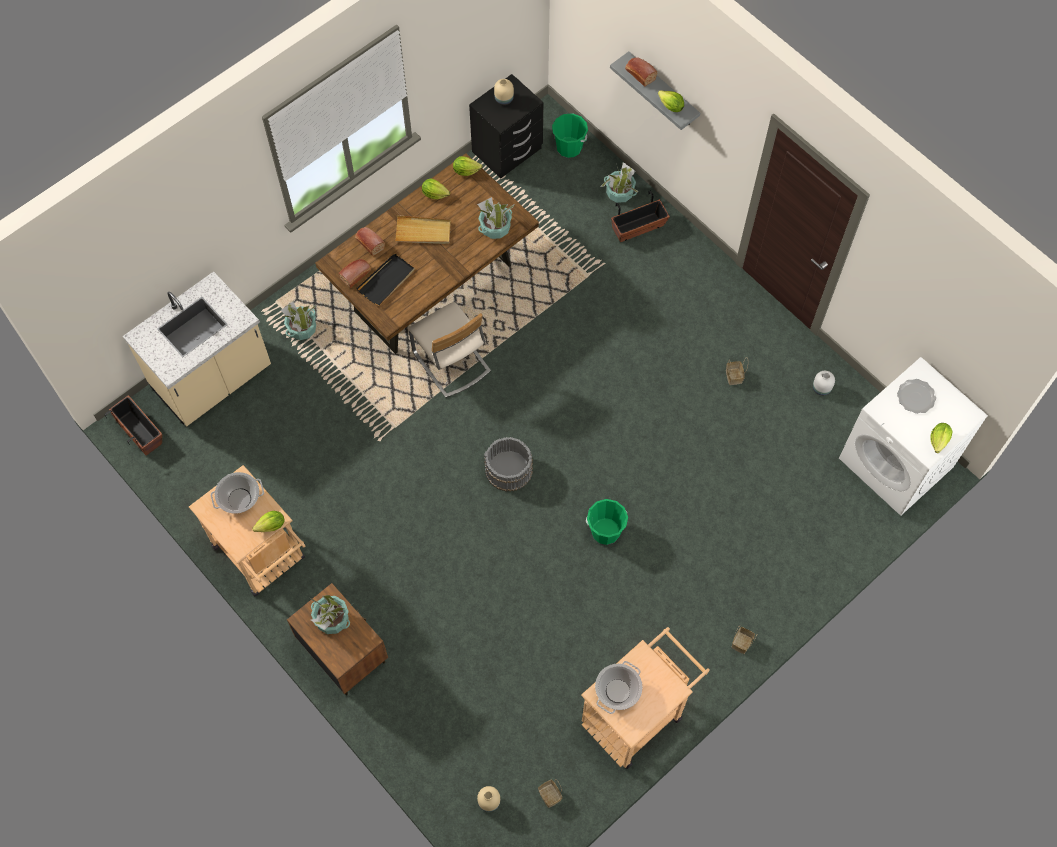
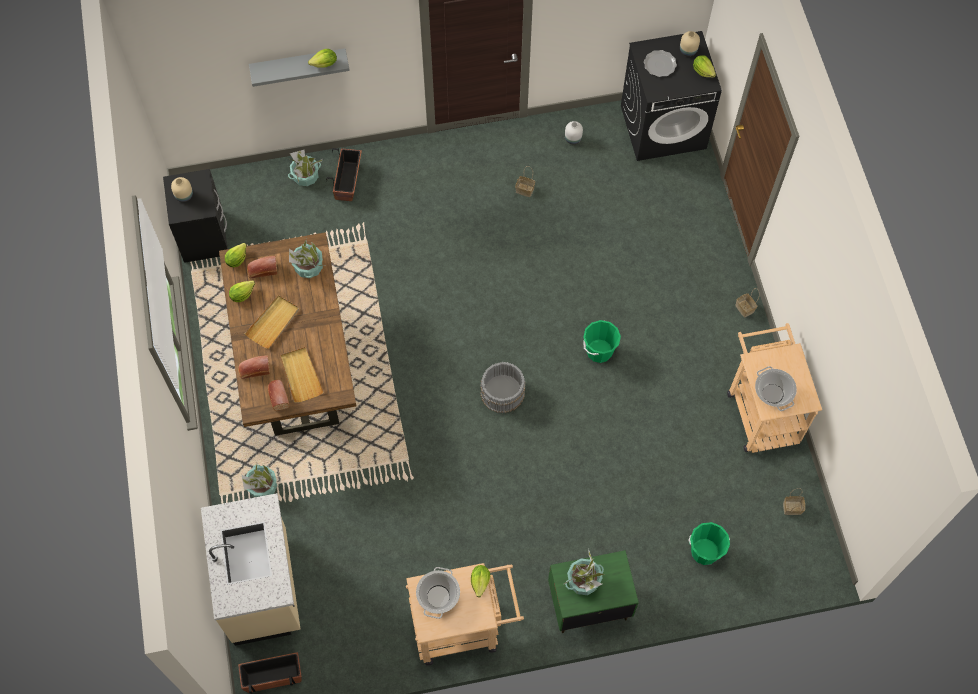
camera: 60 degrees left, 0 degrees up
(344, 652) = (588, 603): brown nightstand -> green nightstand
(386, 280) = (301, 375): black tray -> beige tray
(451, 362) = (376, 385): beige chair -> none
(488, 802) = (774, 556): beige vase -> beige vase (688, 51)
(569, 147) = (235, 188): green bucket -> green bucket (704, 551)
(639, 74) = (277, 68): bread -> bread (262, 271)
(896, 463) = (663, 126): white washing machine -> black washing machine

